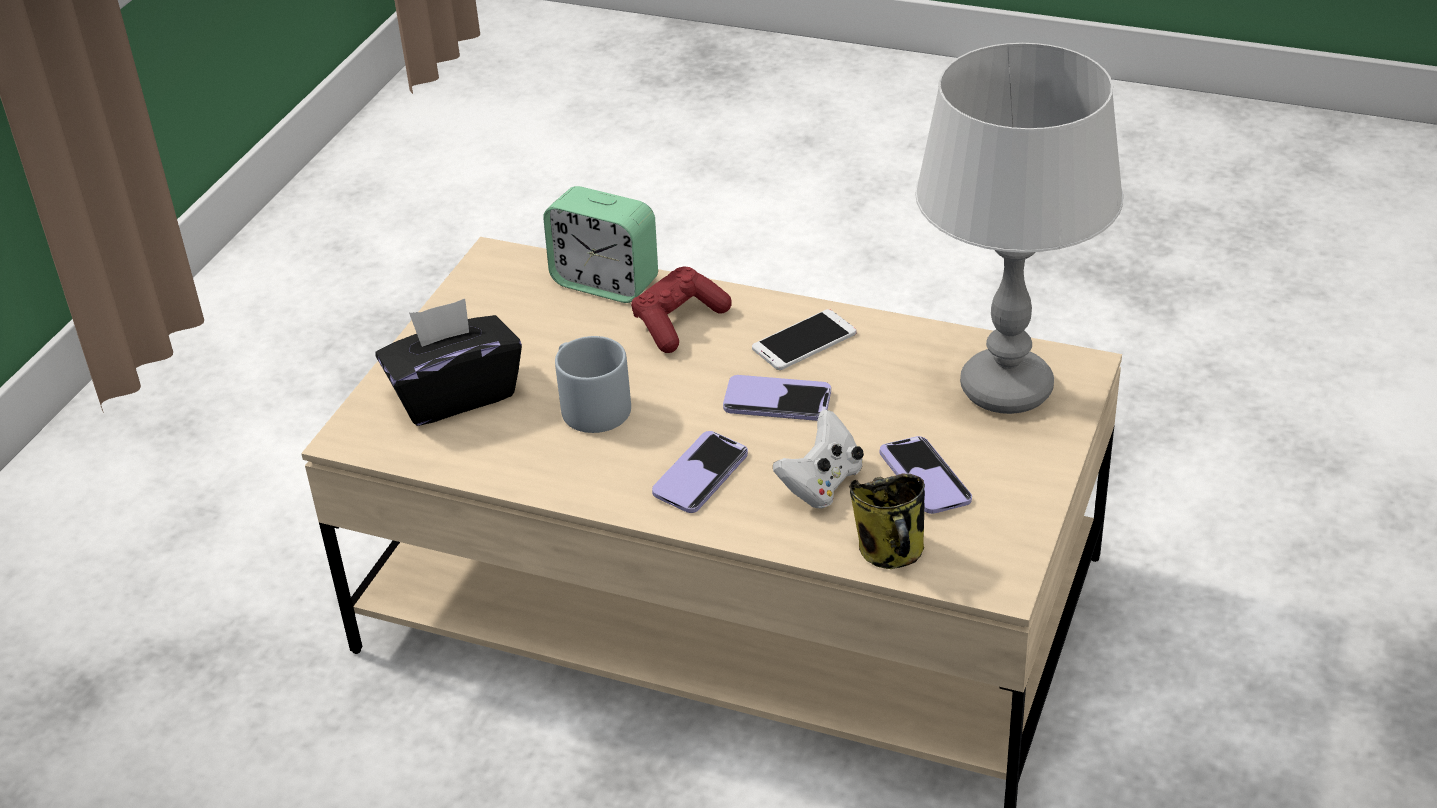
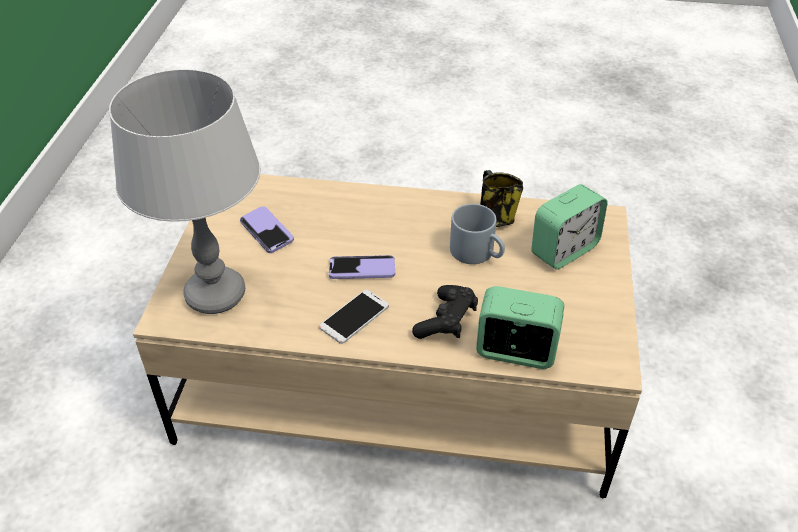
camera: 165 degrees right, 5 degrees up
(455, 394) = (564, 250): black tissue box -> alarm clock
(678, 323) = (446, 321): red game controller -> black game controller
(700, 475) = (394, 218): phone -> none
(821, 484) = (324, 221): white game controller -> none
(892, 553) = (282, 190): mug -> mug (495, 217)

